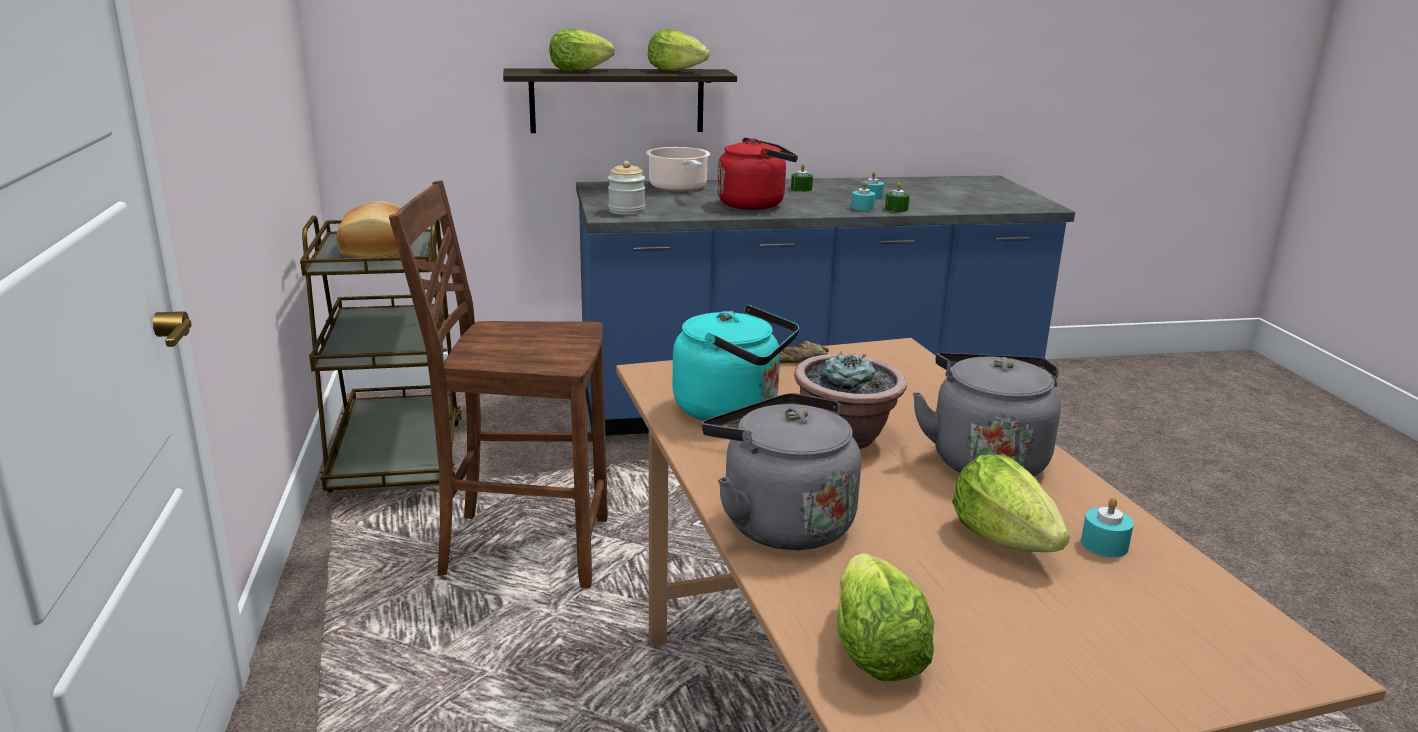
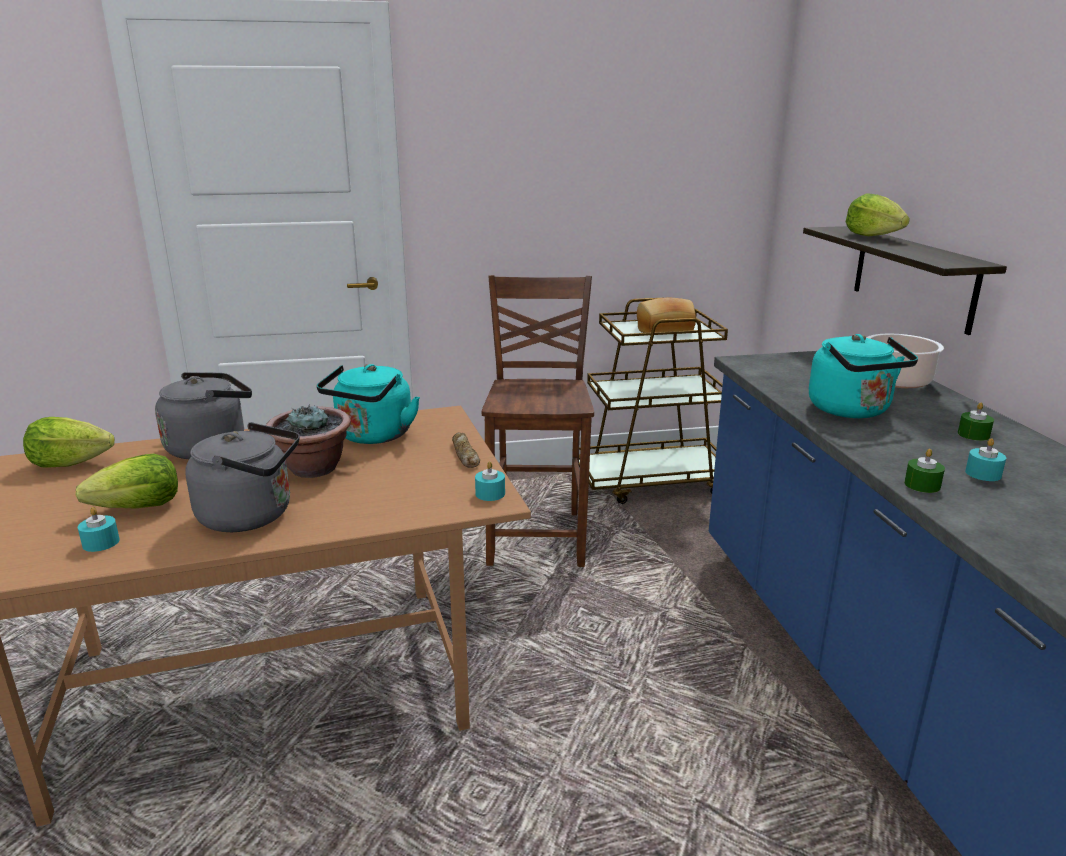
camera: 90 degrees right, 0 degrees up
(626, 211) = (766, 365): jar -> none
(675, 71) = (933, 254): lettuce -> none
(755, 204) = (852, 411): red kettle -> turquoise kettle
(862, 208) = (904, 464): turquoise candle -> turquoise candle (490, 494)

